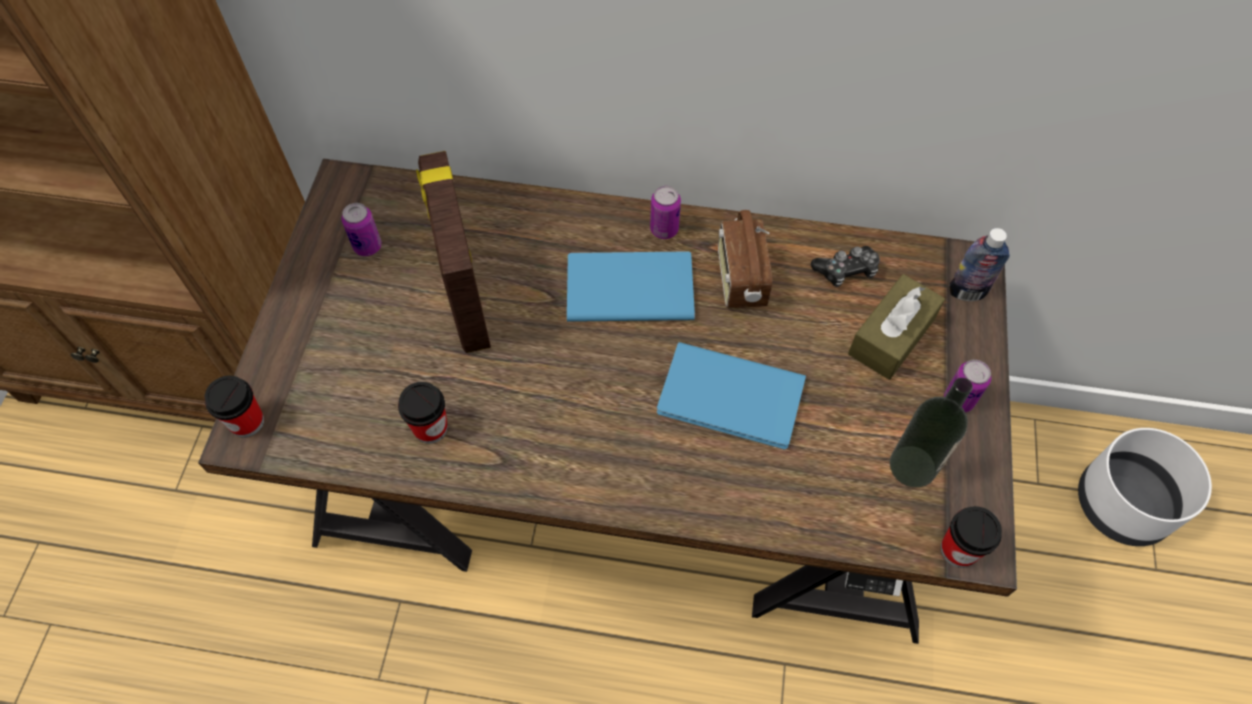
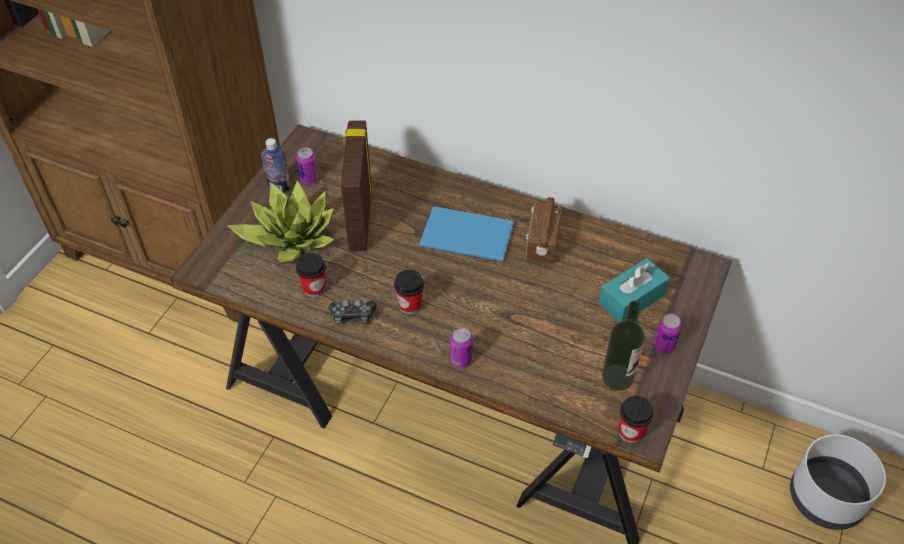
camera: 15 degrees right, 10 degrees down
(247, 422) = (205, 262): cup -> cup (410, 305)
(367, 348) = (290, 236): none -> potted plant
(664, 229) = (501, 206): can -> can (461, 359)
(733, 400) = (512, 314): blue book -> none
(846, 271) = (615, 254): game controller -> game controller (352, 316)
(891, 336) = (632, 299): brown tissue box -> turquoise tissue box
(967, 292) = (694, 283): bottle -> bottle (279, 187)

